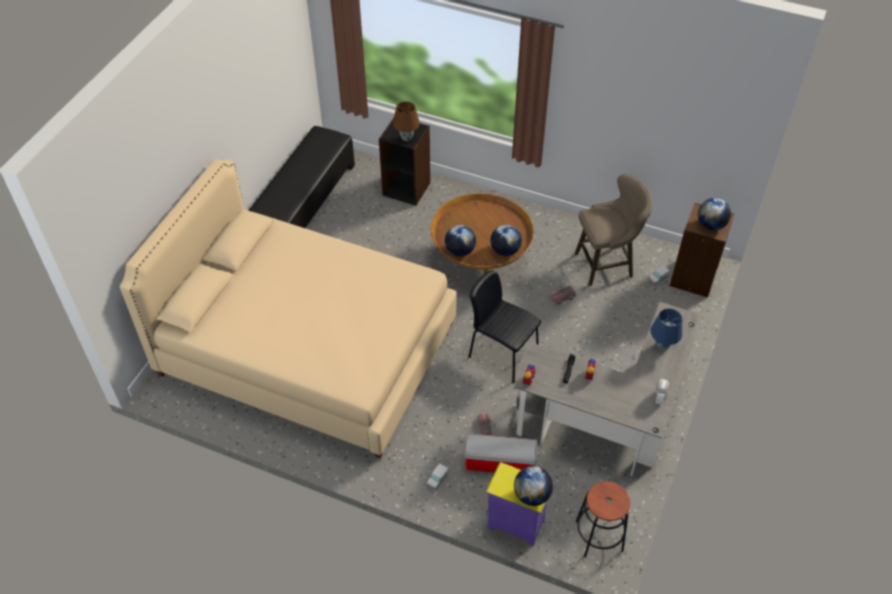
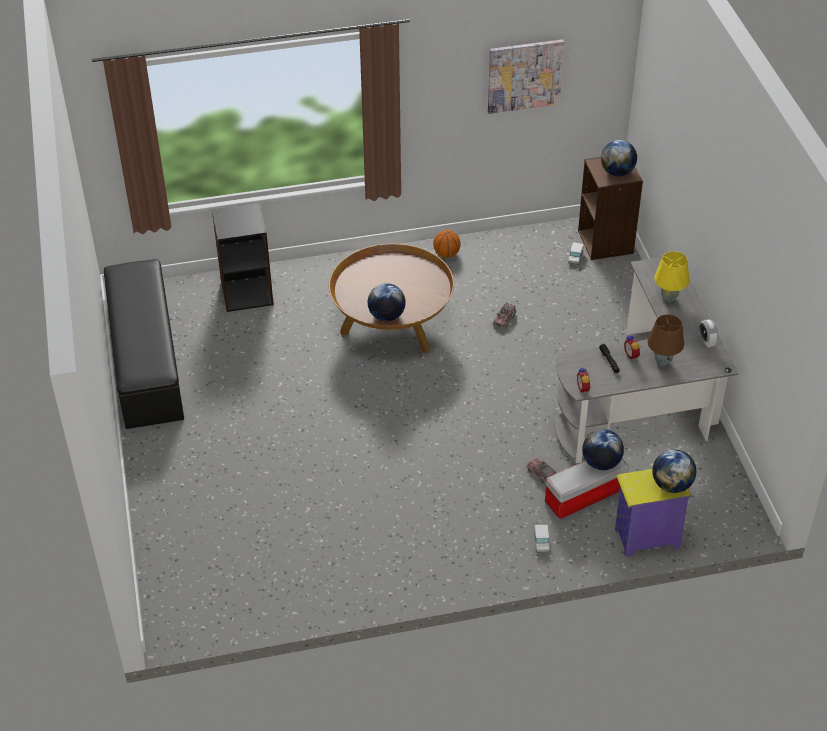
camera: 35 degrees left, 5 degrees down
(308, 349) = (295, 499): beige bed -> none
(406, 138) = (247, 226): brown table lamp -> brown table lamp (662, 362)
(501, 353) = (493, 399): black chair -> none
(505, 251) = (431, 294): globe -> globe (601, 463)
(565, 228) = (446, 254): none -> basketball
(599, 536) = (726, 506): black stool -> none
(606, 264) = (516, 269): beige stool -> none
(661, 112) = (524, 75): none -> picture
(662, 346) = (669, 298): blue table lamp -> yellow table lamp

